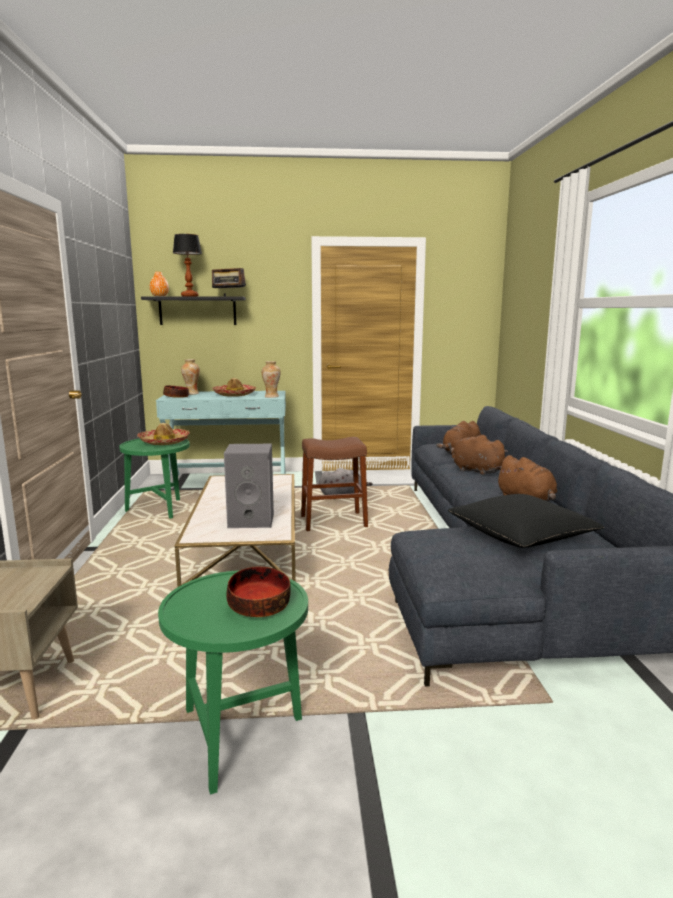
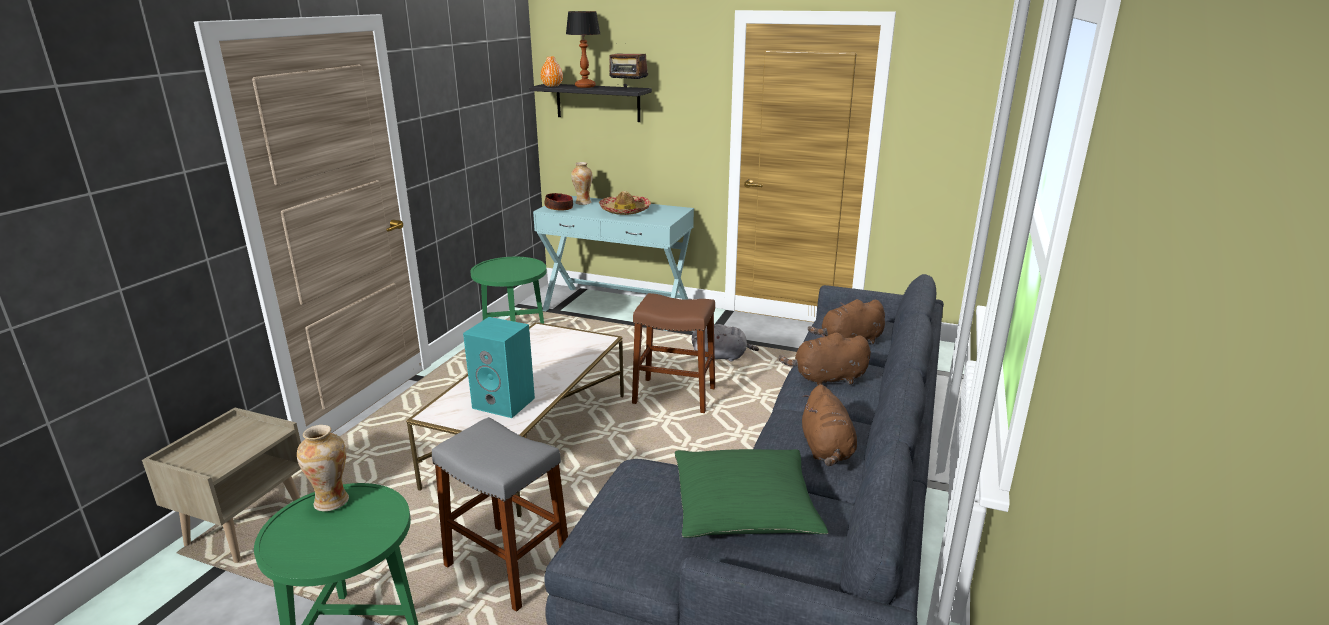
camera: 25 degrees right, 10 degrees up
(164, 442) = (519, 268): hat -> none
(252, 520) = (505, 403): grey speaker -> turquoise speaker
(258, 605) = (346, 537): bowl -> none
(271, 397) = (659, 221): vase -> vase (331, 501)
(321, 648) = (507, 566): none -> grey stool
(475, 471) = (826, 379): brown plush toy -> brown plush toy turned 75 degrees counterclockwise
(521, 536) = (744, 509): black pillow -> green pillow

